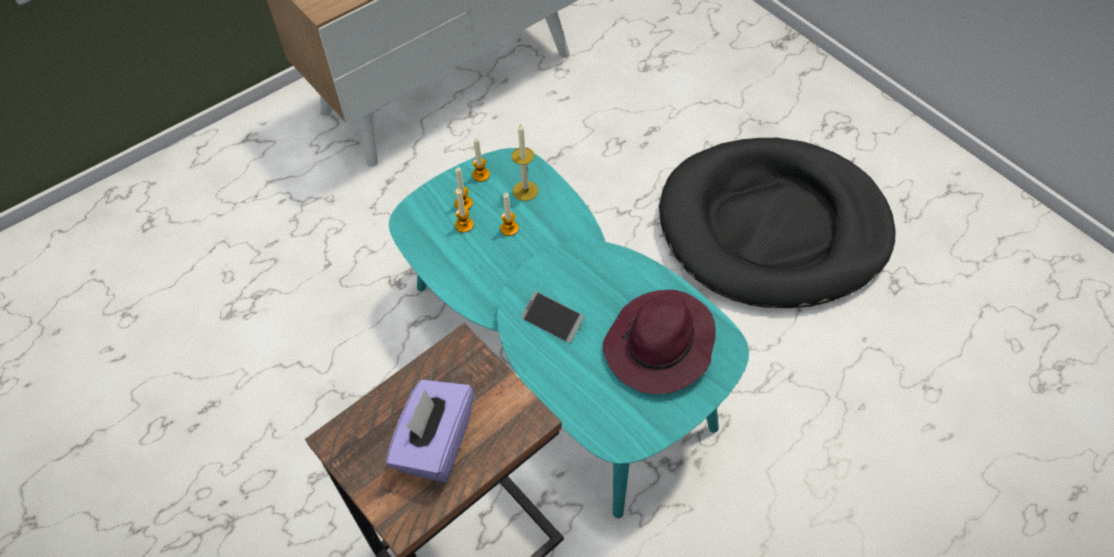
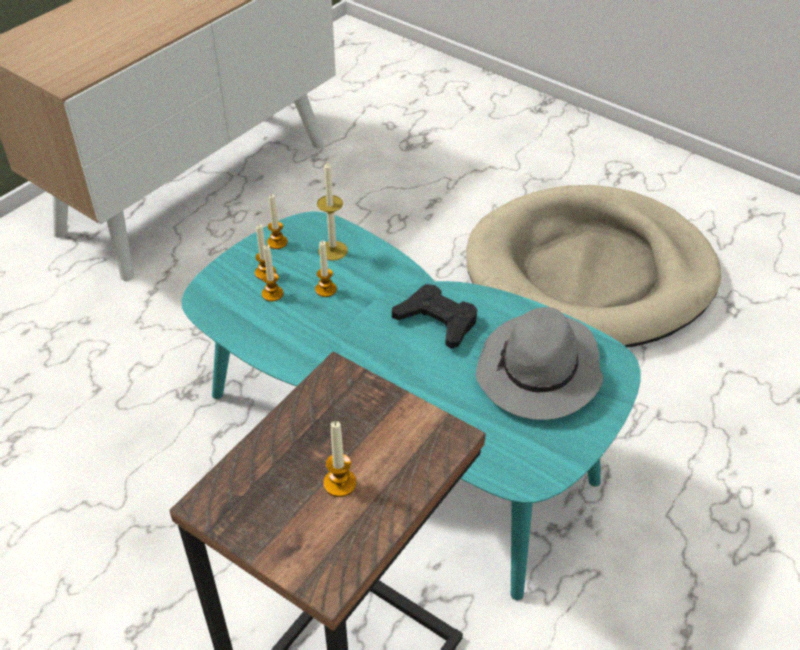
camera: 15 degrees left, 10 degrees down
(435, 443) = (340, 483): purple tissue box -> candle
(552, 320) = (409, 367): phone -> none
(588, 280) = (437, 321): none -> black game controller
(659, 346) = (539, 373): purple hat -> grey hat
(773, 228) = (590, 274): black dog bed -> beige dog bed

